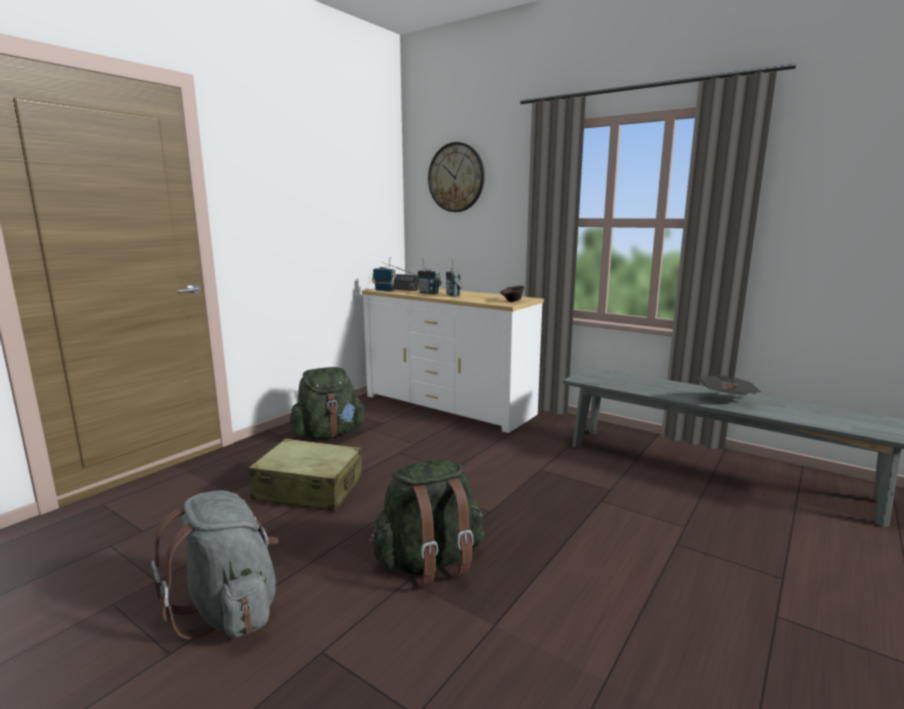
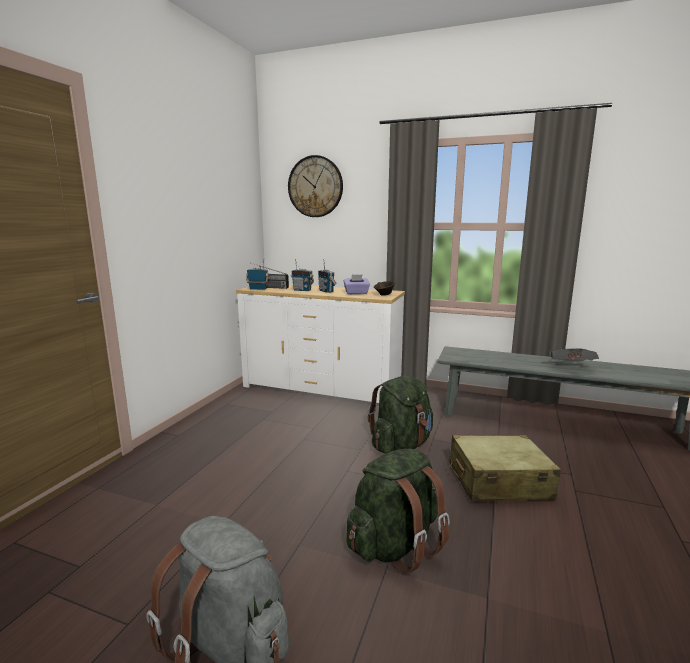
camera: 15 degrees left, 0 degrees up
(309, 489) = (239, 489): beige suitcase -> beige suitcase (498, 481)
(328, 434) = (226, 429): green backpack -> green backpack (401, 445)
(483, 298) = (356, 293): none -> purple tissue box

